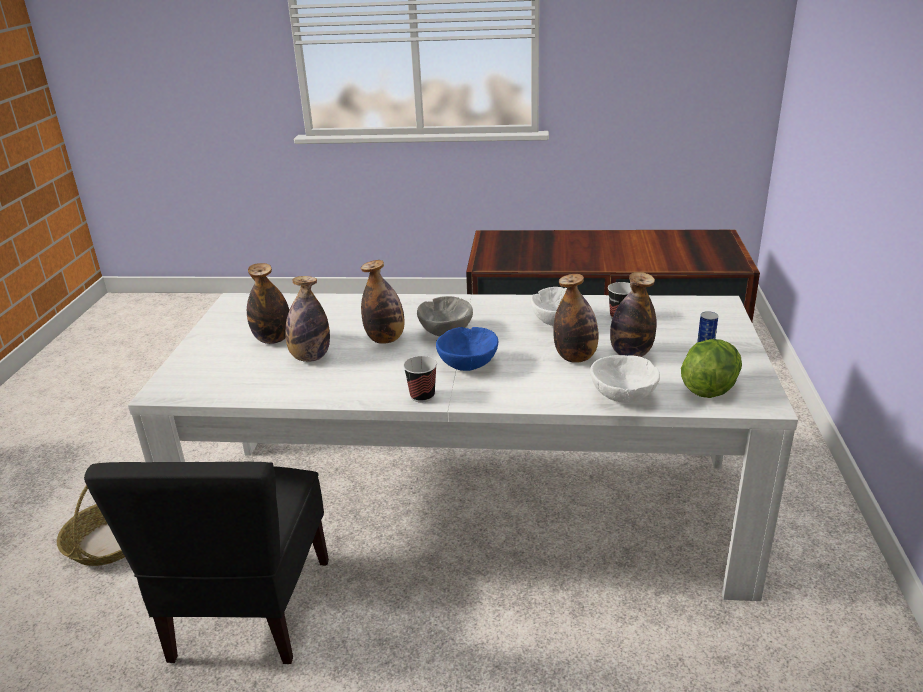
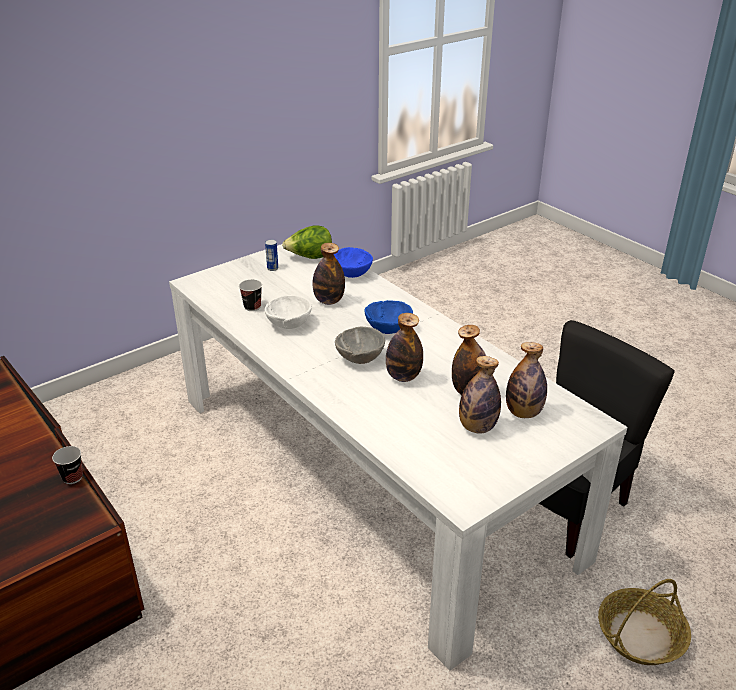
camera: 135 degrees left, 5 degrees up
(422, 396) = (440, 326): cup -> cup (72, 477)
(624, 396) = (351, 274): white bowl -> blue bowl
(630, 354) = (301, 287): bottle -> bottle (523, 412)

